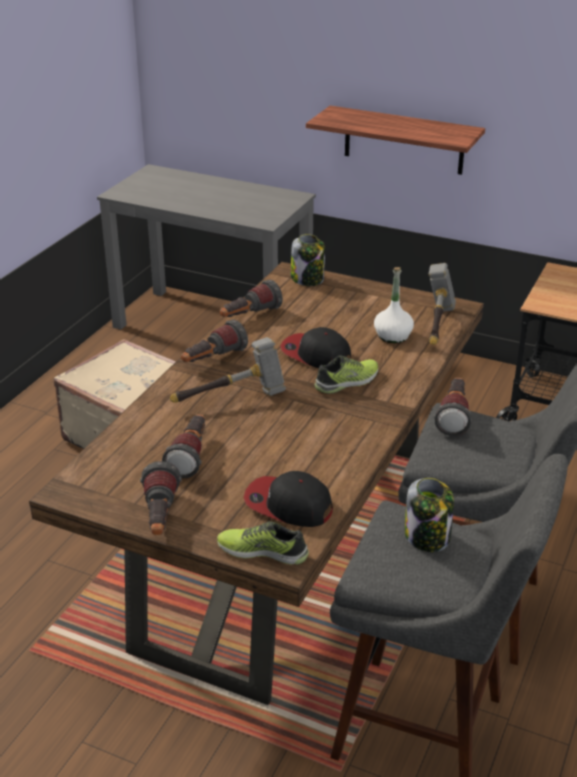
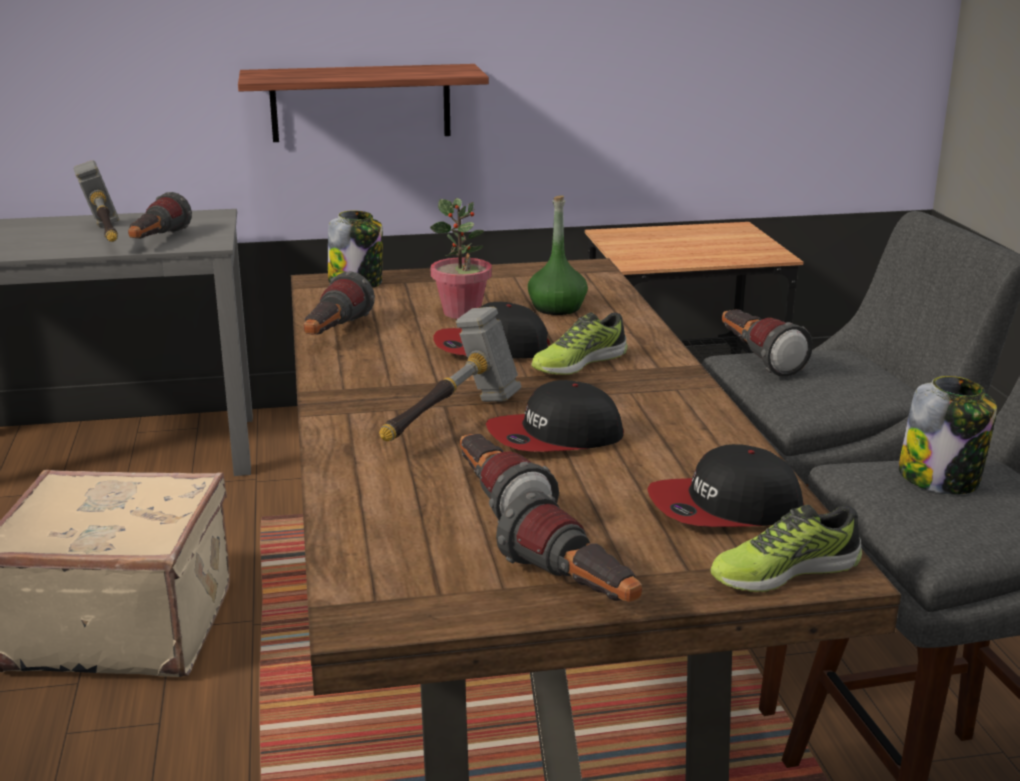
camera: 35 degrees left, 10 degrees down
(213, 360) = (353, 390): flashlight -> flashlight (157, 241)
(268, 428) = (554, 437): none -> cap
(335, 322) = (462, 313): none -> potted plant
(347, 382) = (578, 363): shoe -> shoe turned 150 degrees counterclockwise
(392, 336) = (556, 308): white bottle -> green bottle
(437, 327) = (595, 288): hammer -> hammer (106, 237)

